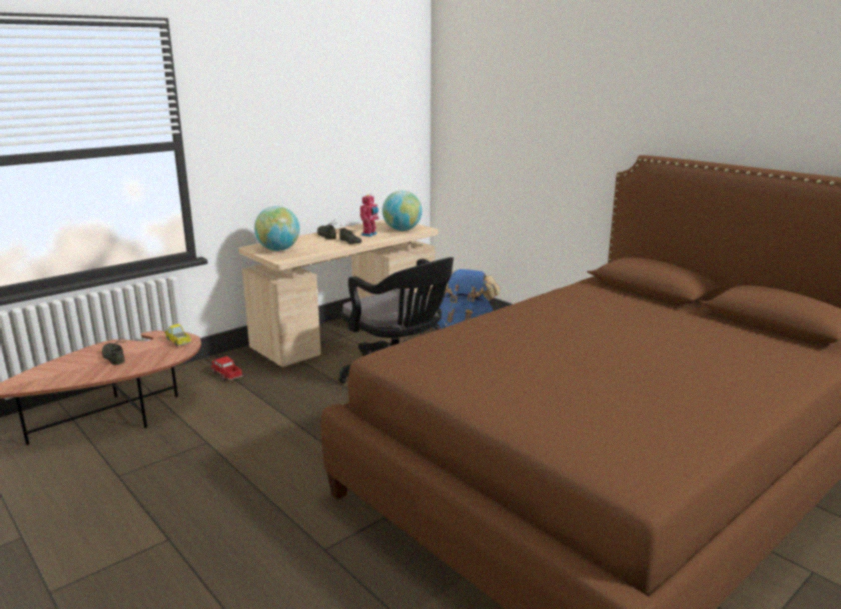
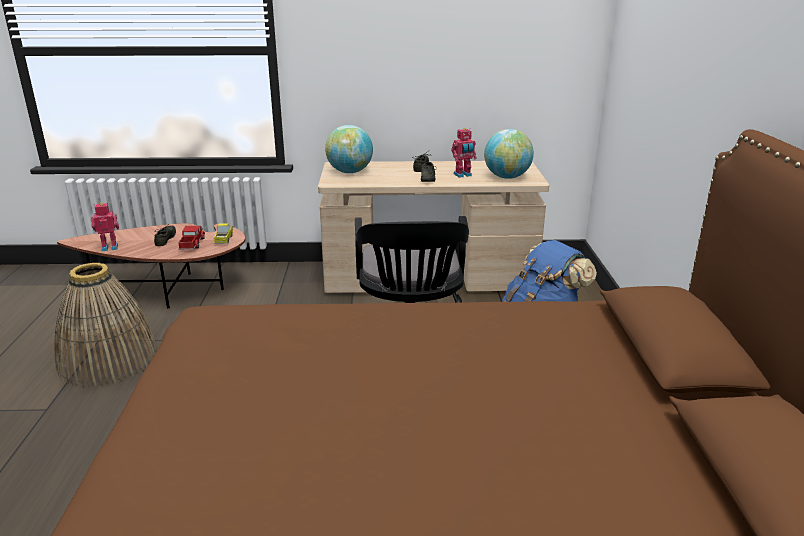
camera: 40 degrees right, 5 degrees up
(62, 380) = (110, 247): none -> toy robot
(160, 483) = (109, 359): none -> basket
(226, 374) = (281, 283): toy truck -> toy truck (192, 244)

